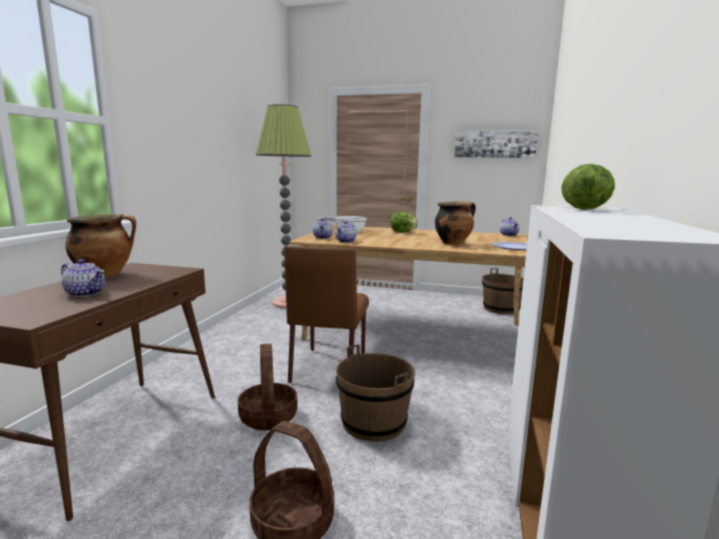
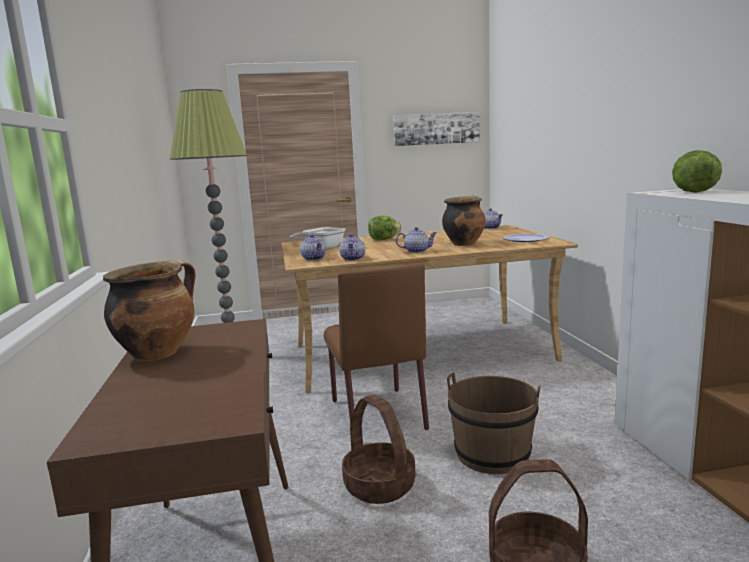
camera: 25 degrees left, 0 degrees up
(86, 293) = (203, 378): teapot -> teapot (417, 251)
(501, 309) = (474, 310): brown bucket -> none

